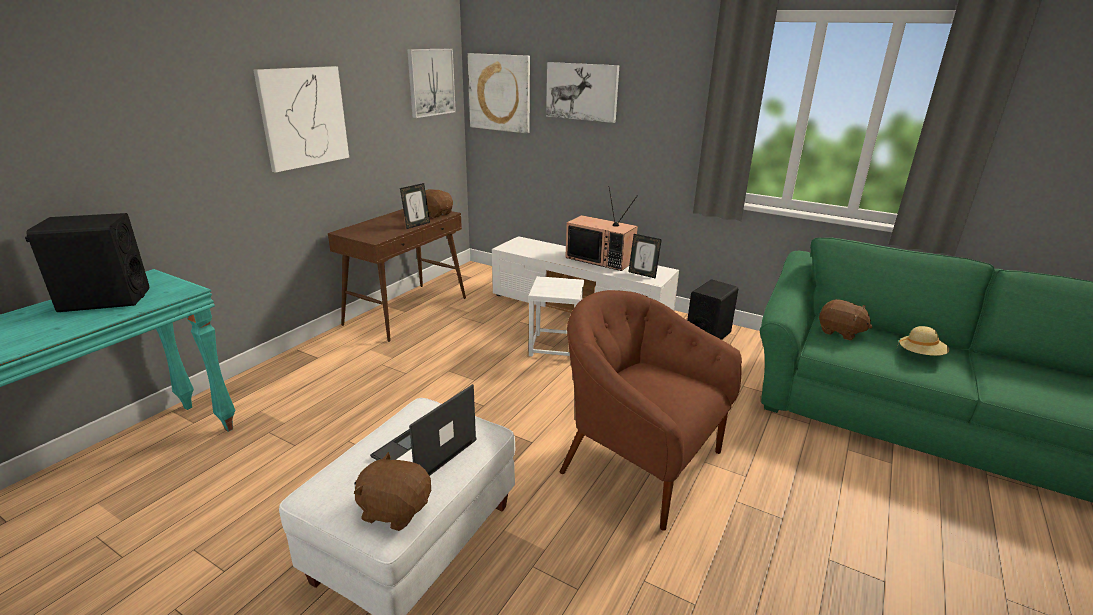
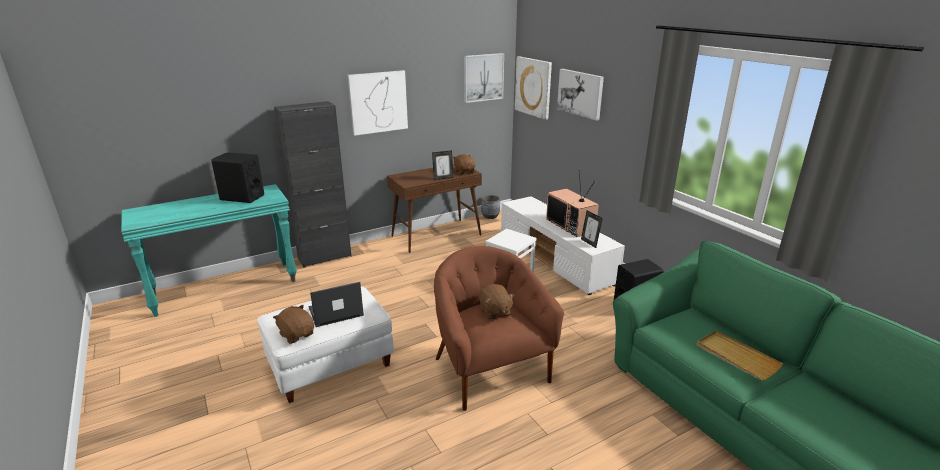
camera: 30 degrees right, 0 degrees up
(256, 378) = (324, 257): none -> black cabinet
(455, 274) = (490, 216): none -> grey planter
(840, 332) = (689, 322): brown plush toy -> brown plush toy (495, 312)
(920, 354) = (736, 357): beige hat -> beige tray

